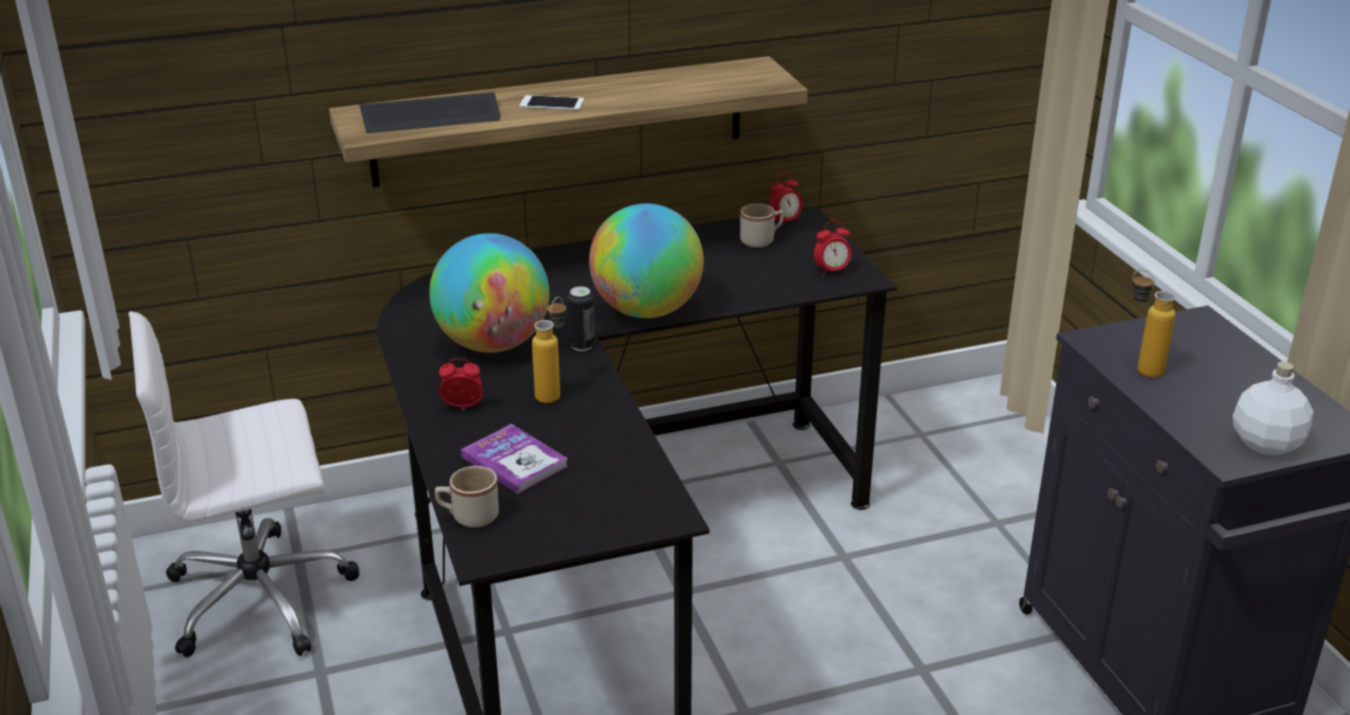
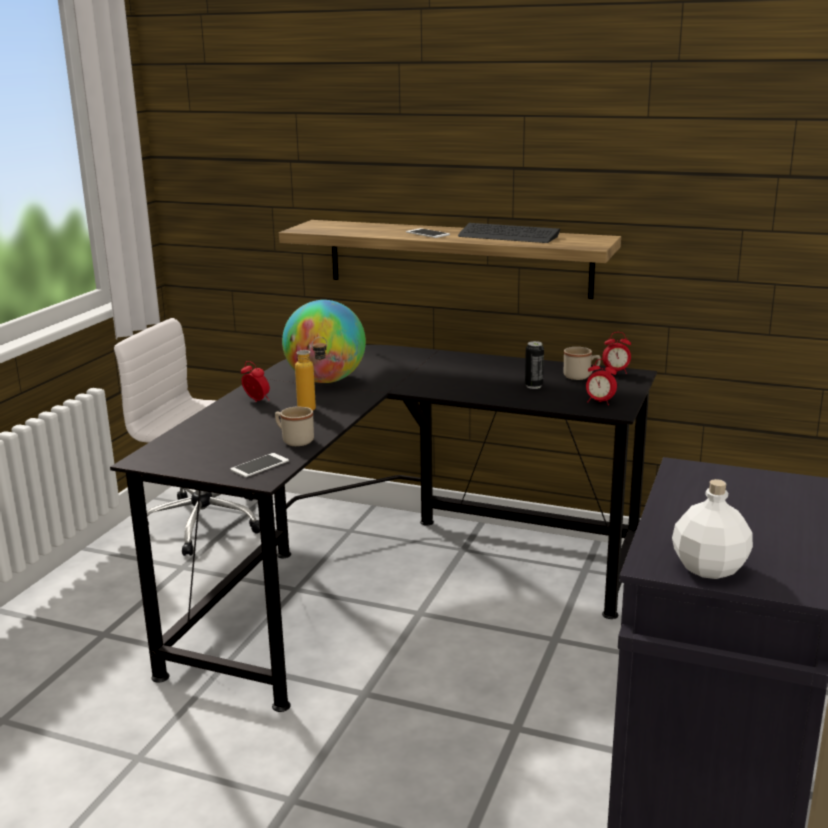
camera: 40 degrees right, 10 degrees down
(431, 116) = (350, 228): keyboard -> keyboard (508, 236)
(468, 517) = (166, 443): beige mug -> beige mug (294, 440)
(514, 461) = (235, 429): book -> none
(582, 346) = (371, 394): can -> can (533, 386)
(636, 500) = (260, 465): none -> phone
(646, 310) = (439, 389): globe -> none
(1140, 368) = (691, 493): bottle -> none

